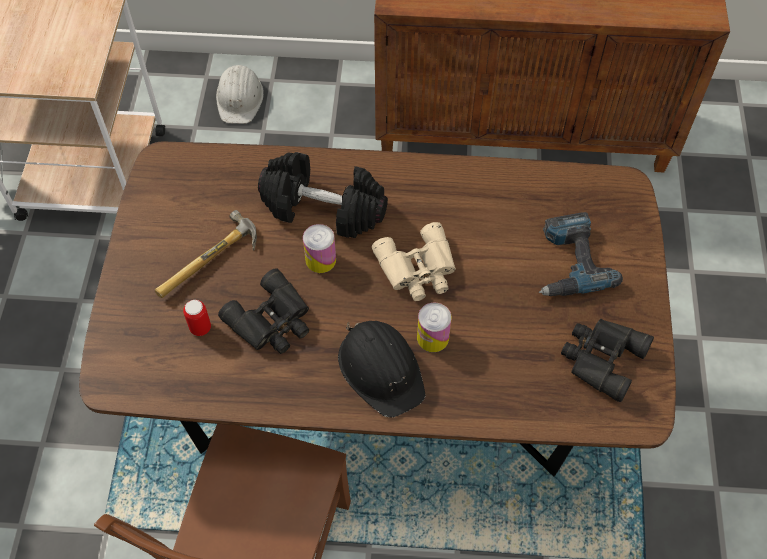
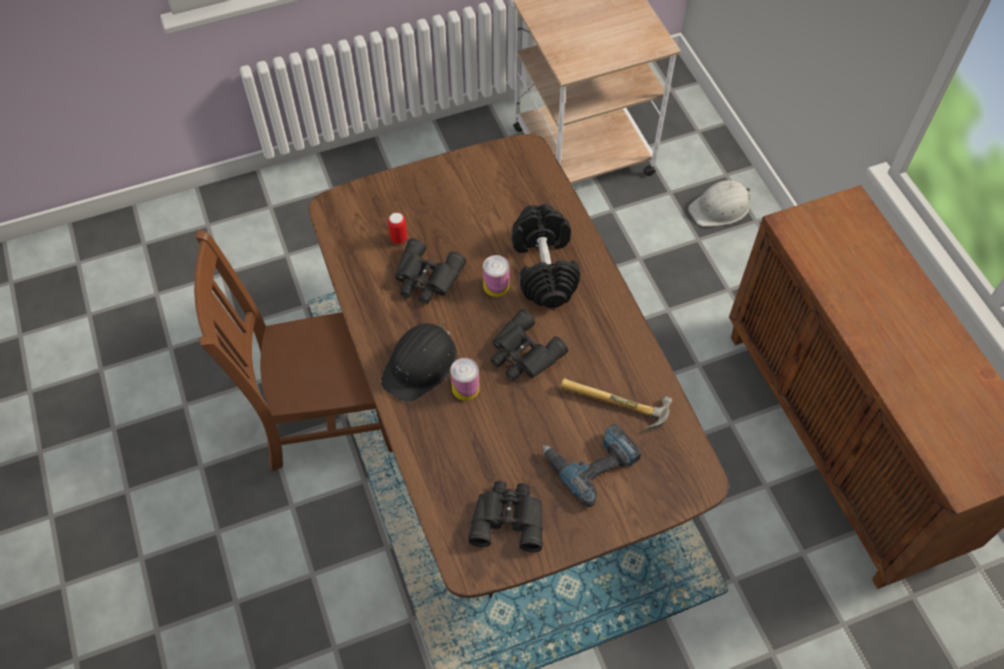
camera: 65 degrees right, 0 degrees up
(211, 264) = (455, 221): hammer -> hammer (613, 407)
(418, 270) = (523, 354): beige binoculars -> black binoculars

